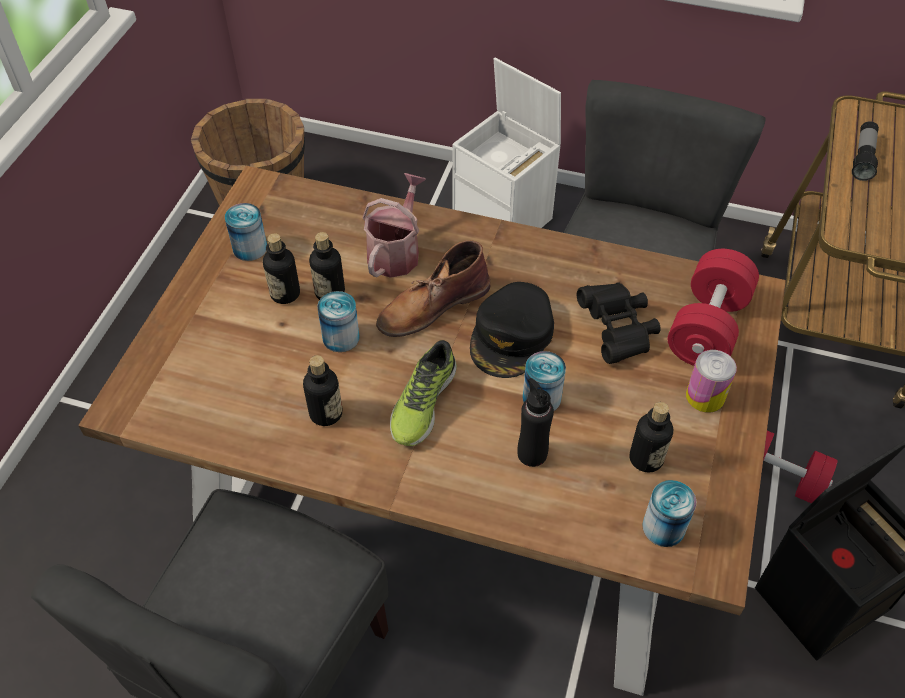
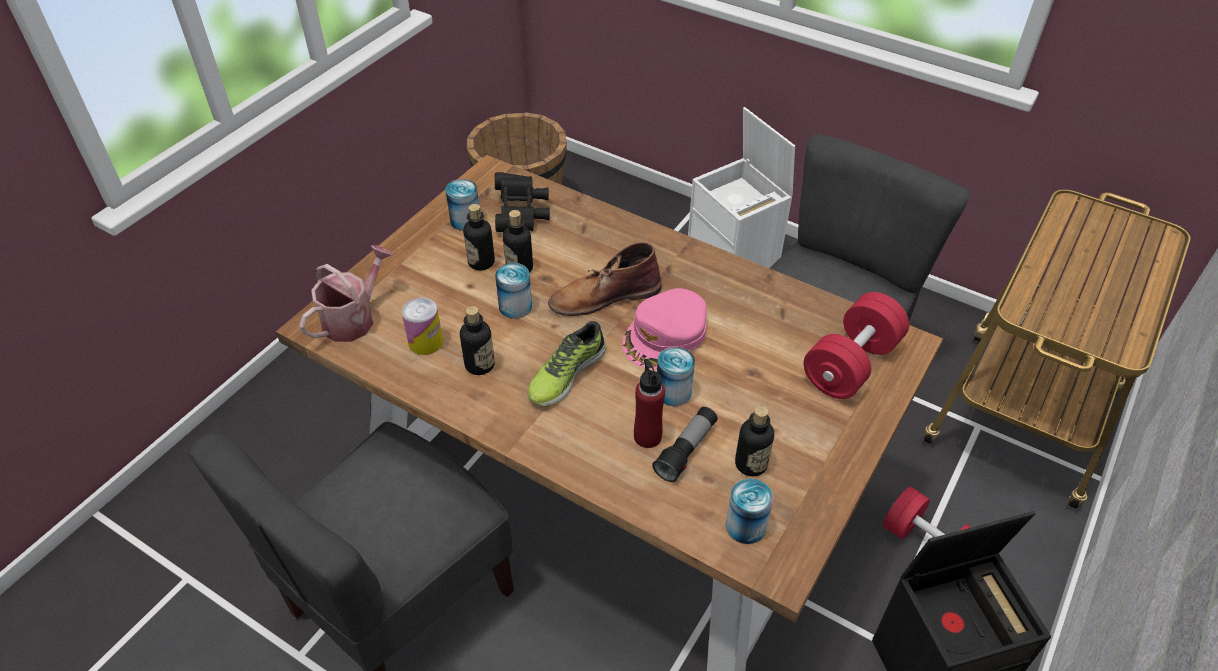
camera: 15 degrees right, 5 degrees down
(396, 251) = (589, 246): watering can -> watering can (354, 318)
(512, 336) = (665, 335): black cap -> pink cap
(532, 453) = (647, 436): black bottle -> red bottle
(618, 331) = (764, 350): black binoculars -> black binoculars (521, 214)
(705, 396) = (826, 423): can -> can (425, 342)
(863, 158) = (1065, 248): flashlight -> flashlight (686, 450)

